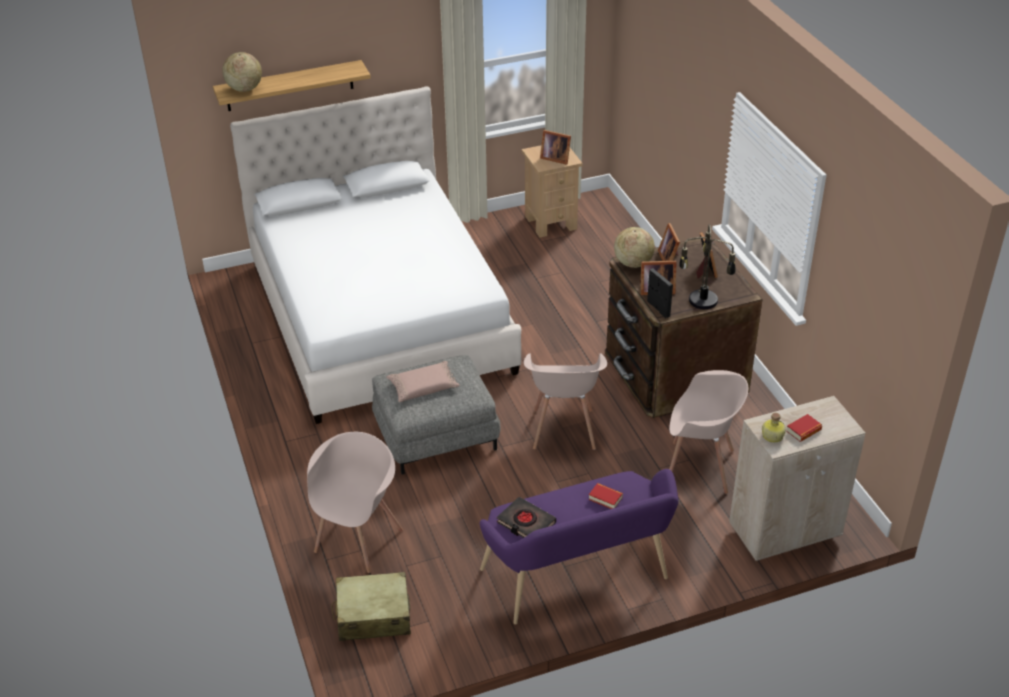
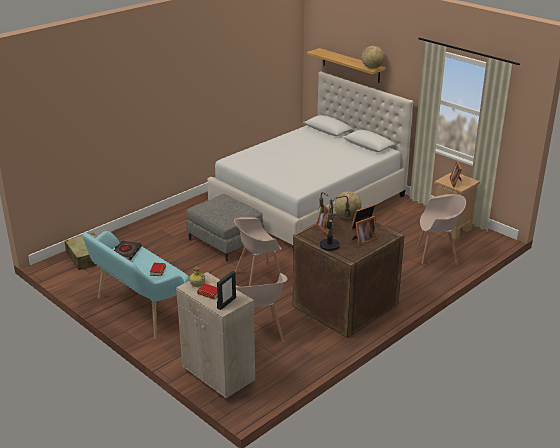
camera: 65 degrees right, 10 degrees down
(244, 89) = (324, 53): globe -> globe (372, 68)
(359, 540) = (135, 241): beige chair -> beige chair (437, 255)
(423, 385) = (223, 205): beige pillow -> none
(579, 579) = (140, 310): purple bench -> turquoise bench
(658, 309) = (307, 232): picture frame -> picture frame (226, 303)

